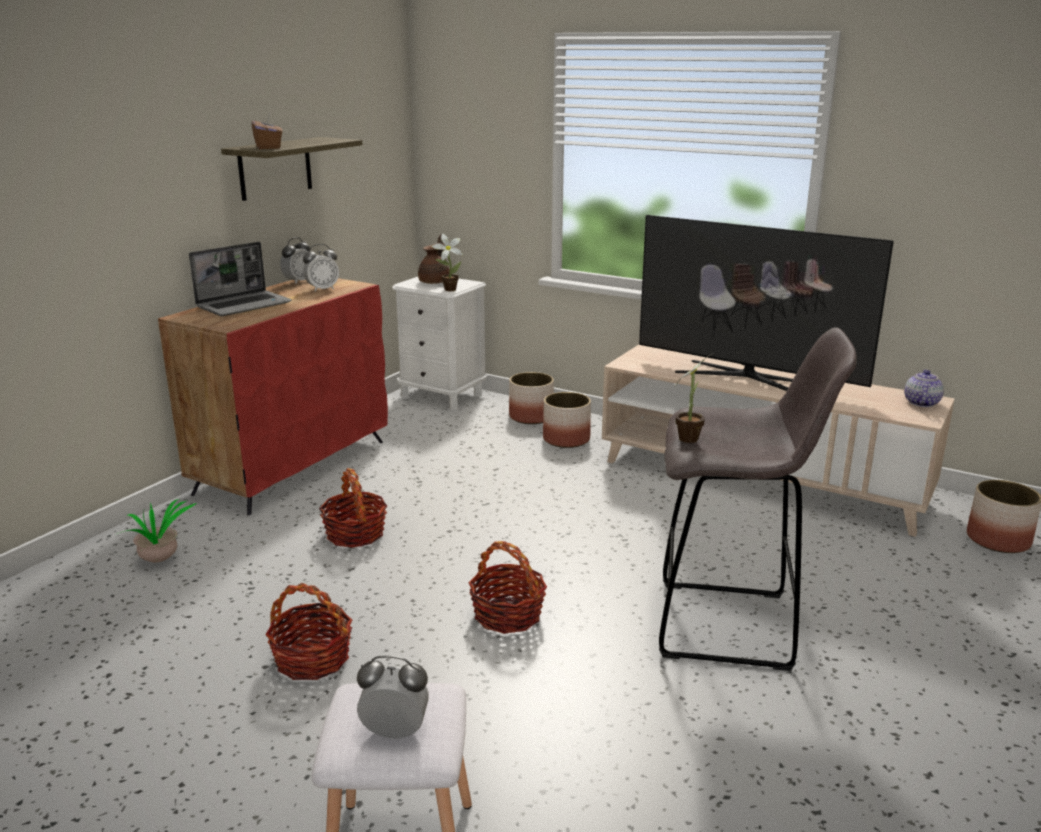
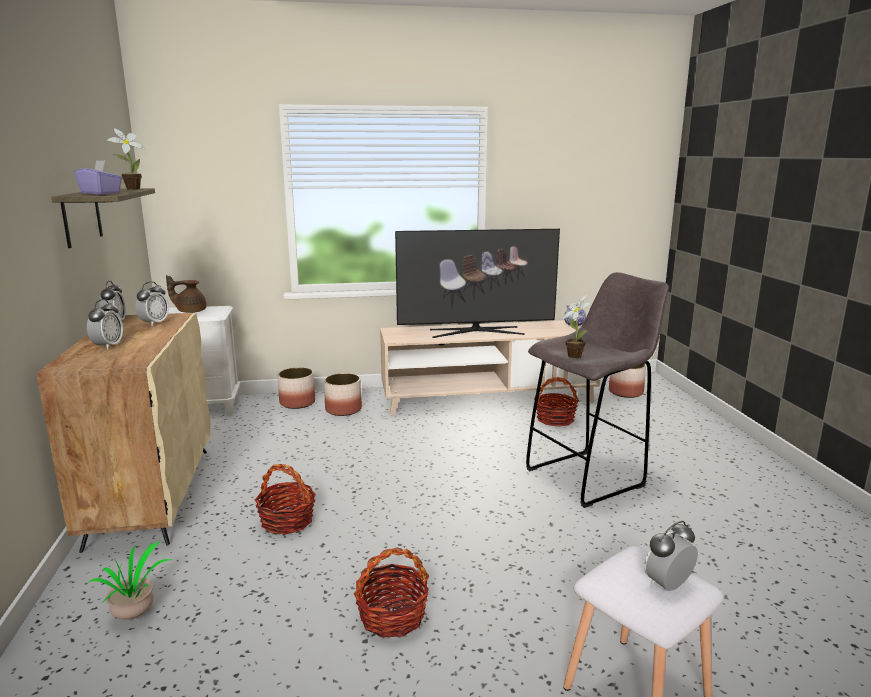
camera: 40 degrees left, 5 degrees down
(245, 305) = (108, 346): laptop -> alarm clock
(269, 147) = (101, 193): brown tissue box -> purple tissue box
(293, 466) = (151, 494): red cabinet -> beige cabinet
(435, 281) = (190, 311): brown teapot -> brown teapot turned 75 degrees counterclockwise
(448, 289) = (213, 314): potted plant -> potted plant (130, 189)
(508, 615) = (472, 524): basket -> basket (555, 419)

